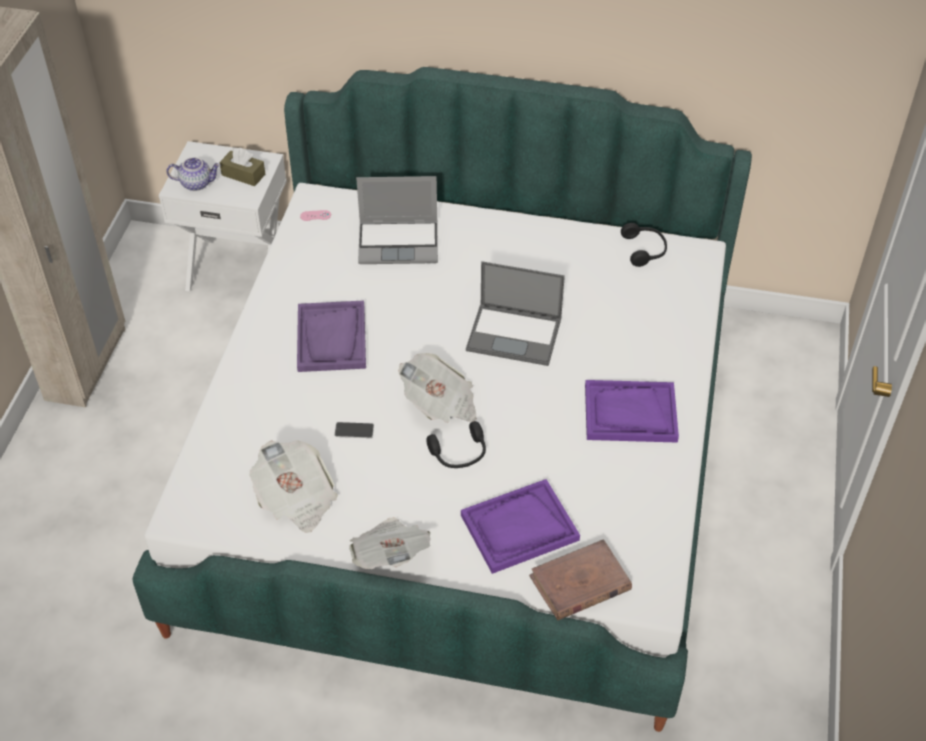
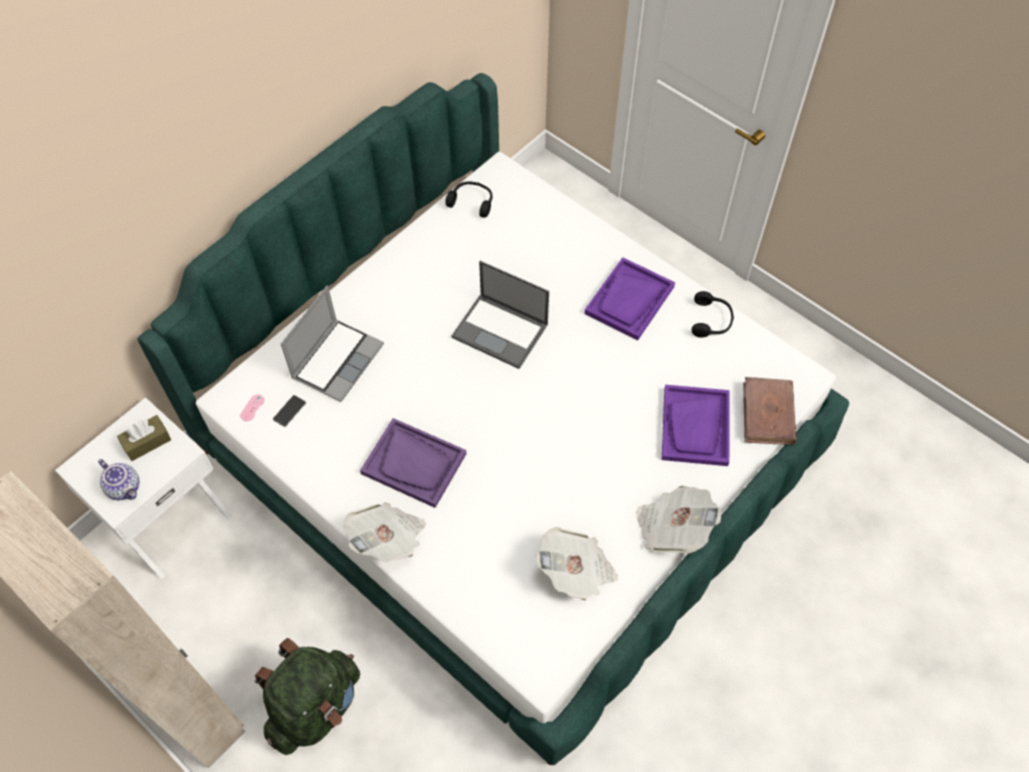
camera: 60 degrees left, 10 degrees up
(129, 441) = (315, 706): none -> green backpack
(196, 183) = (125, 487): teapot -> teapot turned 105 degrees clockwise
(354, 430) = (529, 494): phone -> phone (289, 411)
(440, 404) = (540, 419): newspaper -> newspaper (388, 539)
(459, 454) = (600, 431): black headphones -> black headphones (711, 320)
(515, 334) = (501, 331): laptop -> laptop turned 75 degrees clockwise

